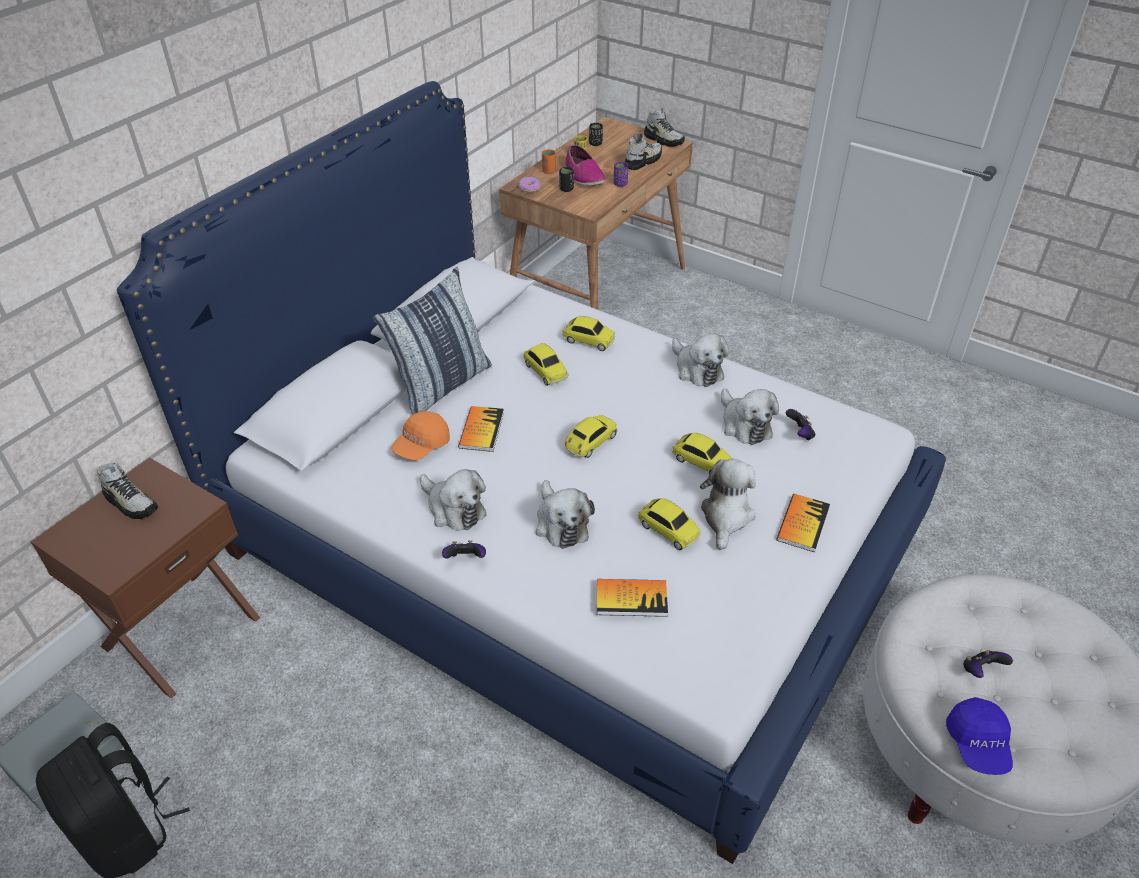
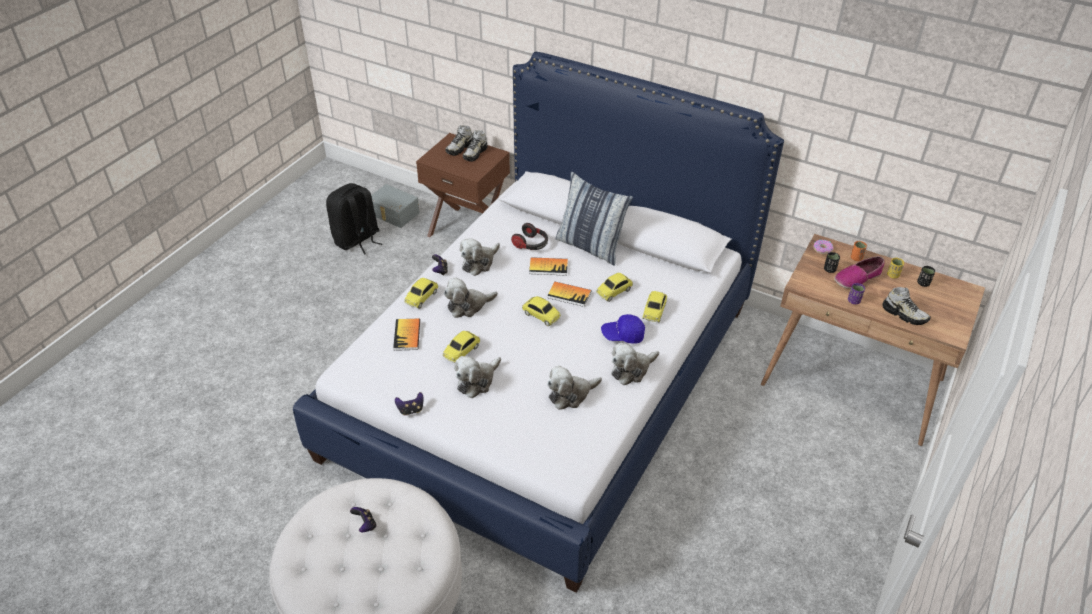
camera: 85 degrees right, 0 degrees up
(421, 446) = (531, 244): orange cap -> headphones
(663, 140) = (956, 328): shoe -> shoe (459, 148)
(700, 461) = (529, 370): toy car -> toy car (422, 297)
(726, 516) = (477, 381): plush toy -> plush toy turned 120 degrees clockwise
(799, 434) = (564, 426): game controller -> game controller (411, 410)
(803, 524) = (471, 420): book -> book (569, 295)
(978, 744) = (312, 512): blue cap -> blue cap (623, 335)

